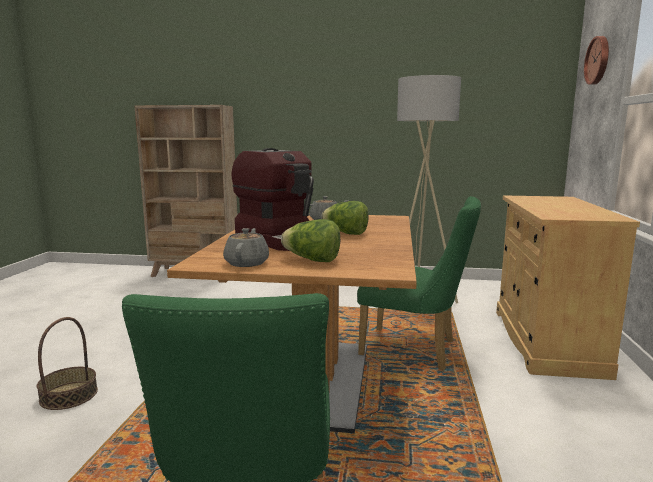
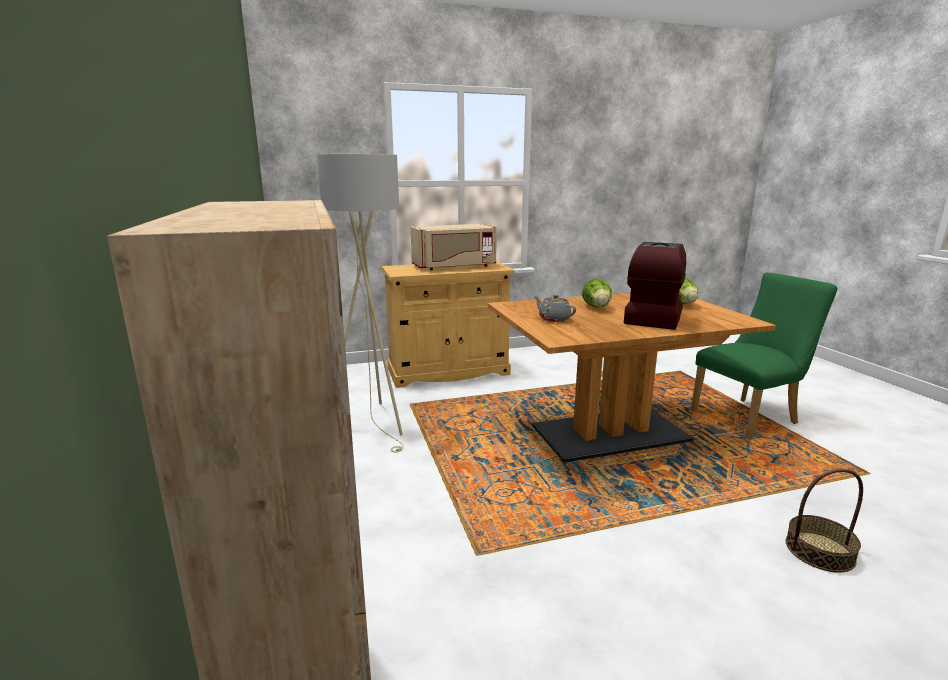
camera: 115 degrees left, 5 degrees up
(247, 263) = (720, 313): grey teapot -> none
(415, 350) = (513, 408): green chair -> none
(565, 207) = (454, 267): none -> beige microwave
(598, 60) = (323, 142): wall clock -> none

